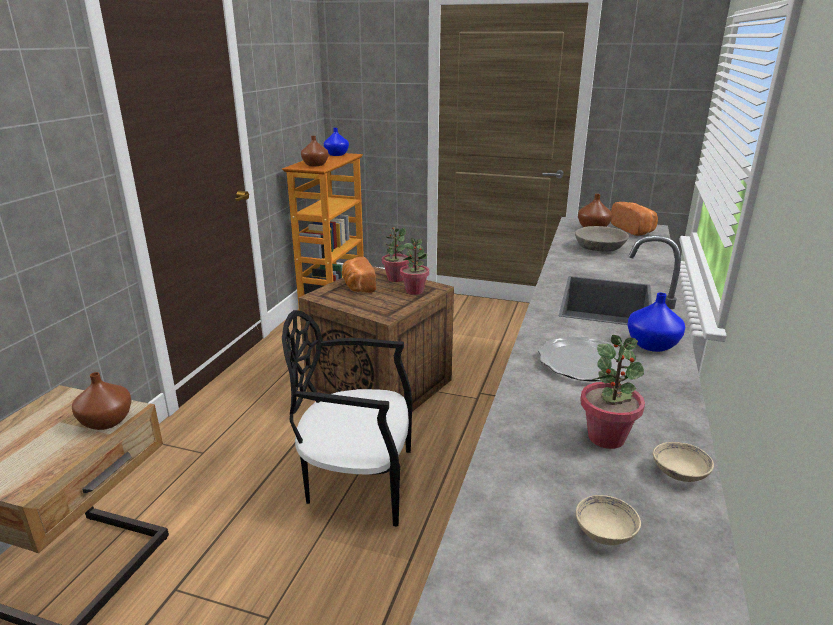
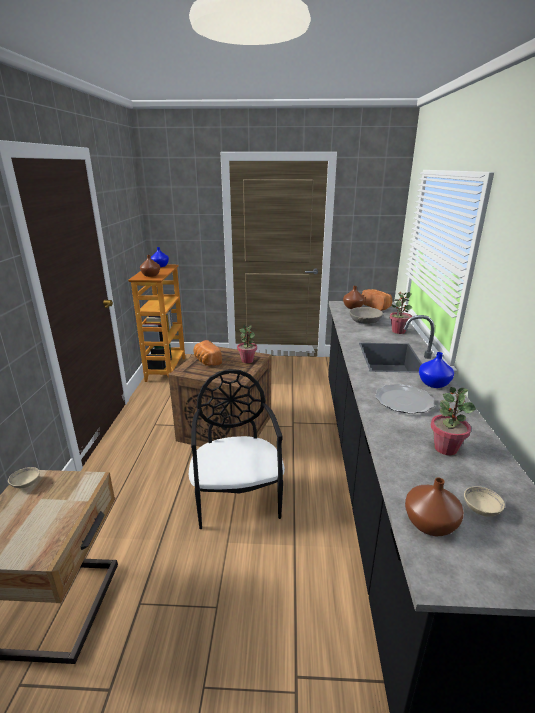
camera: 15 degrees left, 0 degrees up
(106, 421) = (79, 491): brown vase -> brown vase (428, 523)
(357, 482) = (237, 498): black chair -> black chair turned 90 degrees clockwise
(395, 279) = (229, 353): potted plant -> potted plant (398, 331)
(679, 474) = (496, 464): beige bowl -> beige bowl (26, 484)

